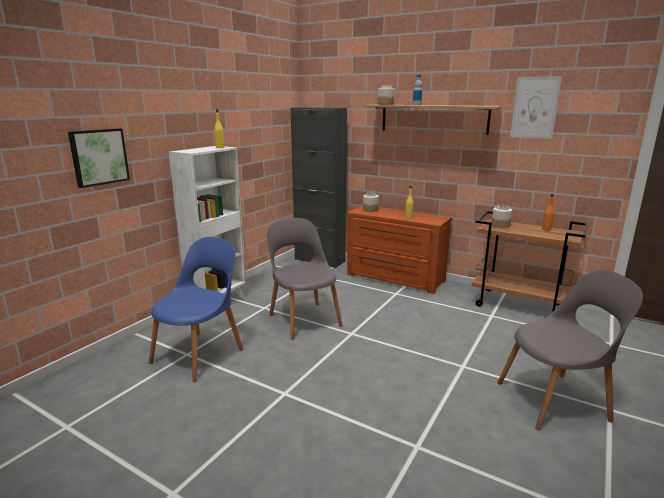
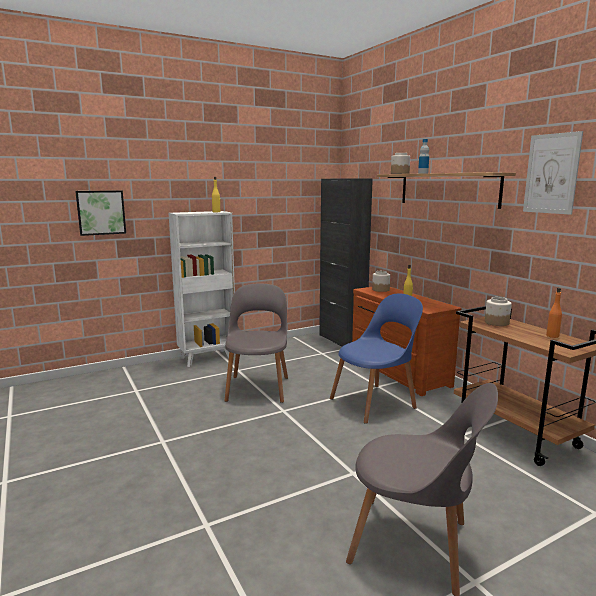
camera: 30 degrees right, 5 degrees down
(200, 354) = (144, 393): blue chair -> blue chair (375, 402)

